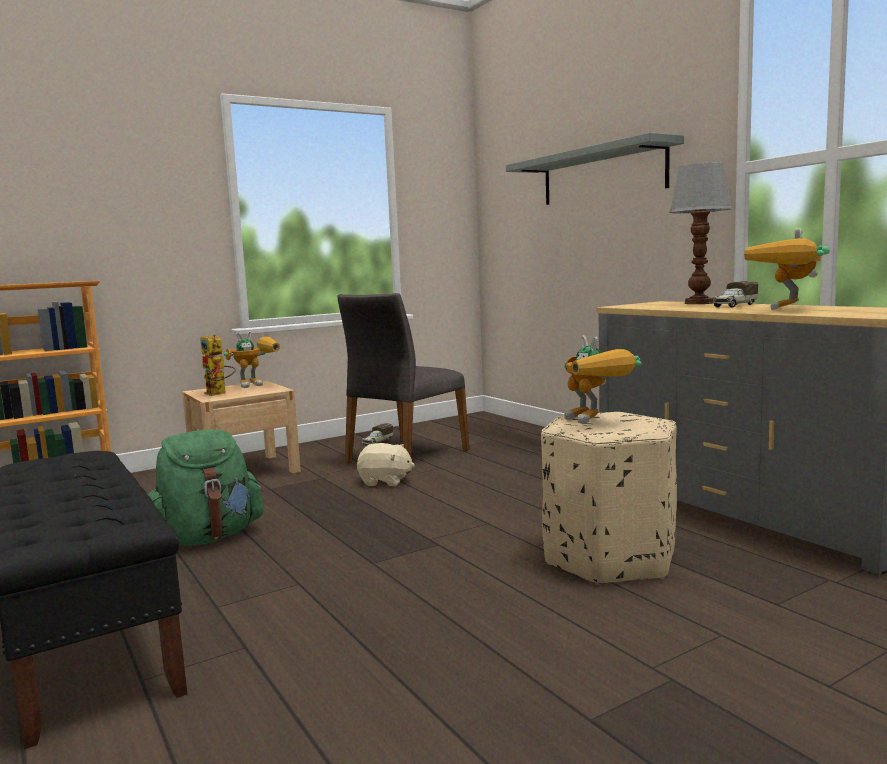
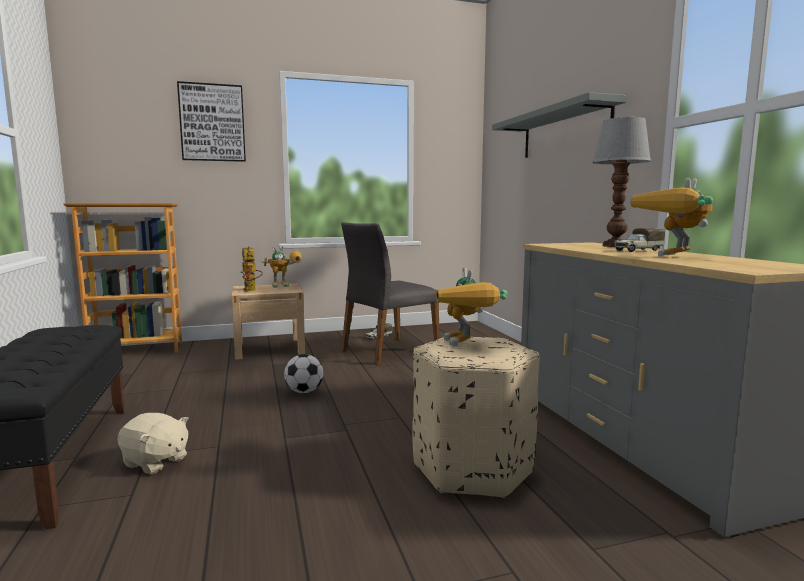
camera: 15 degrees right, 0 degrees up
(133, 165) = (212, 123): none -> picture
(207, 538) = (196, 397): green backpack -> none
(345, 513) = (304, 392): none -> football
(385, 482) = (355, 370): beige plush toy -> beige plush toy (155, 462)

